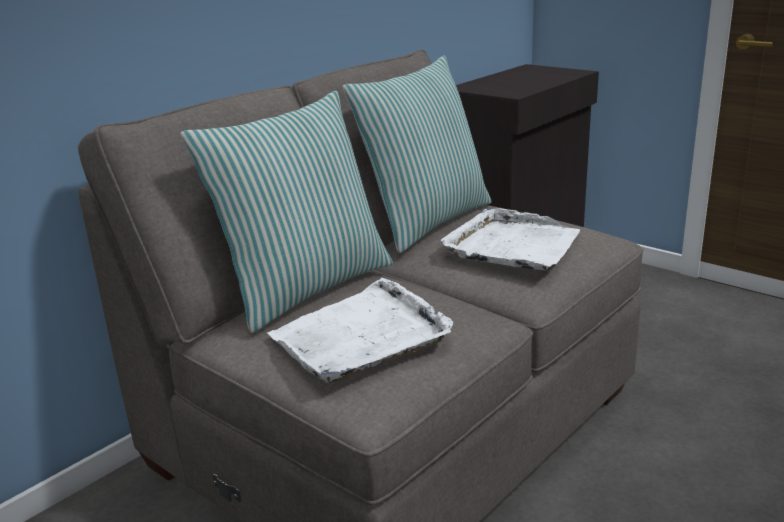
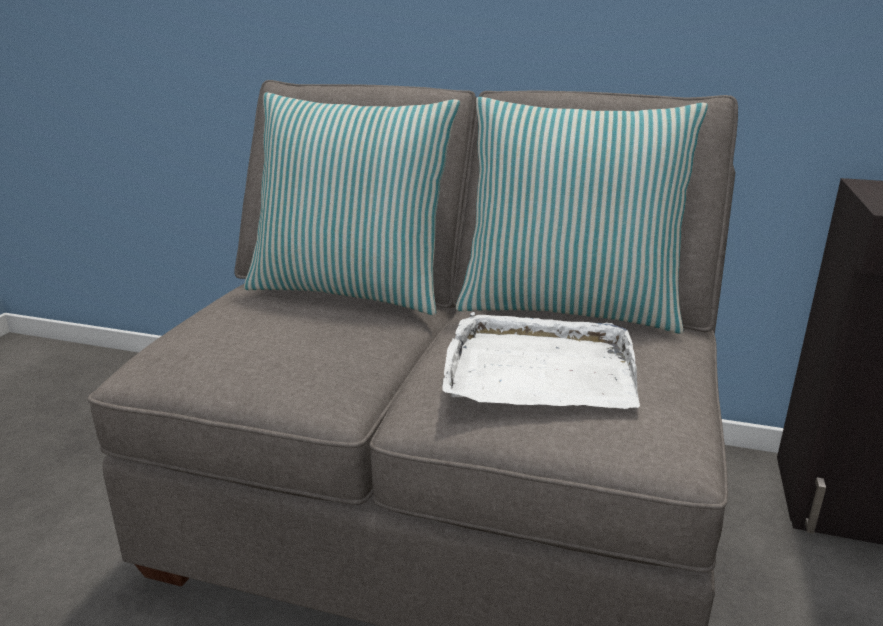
camera: 65 degrees right, 0 degrees up
(361, 336) = (251, 332): white tray -> none

